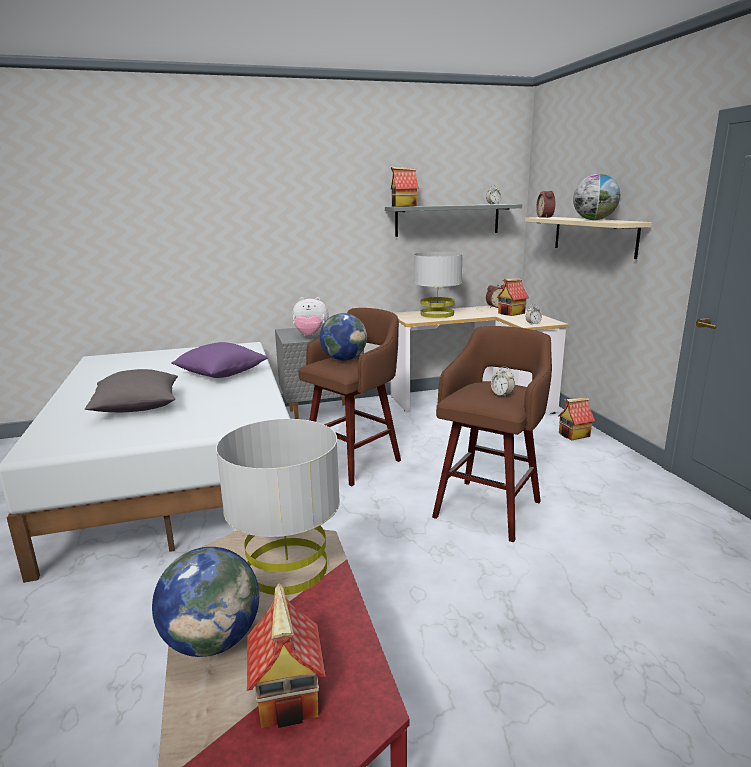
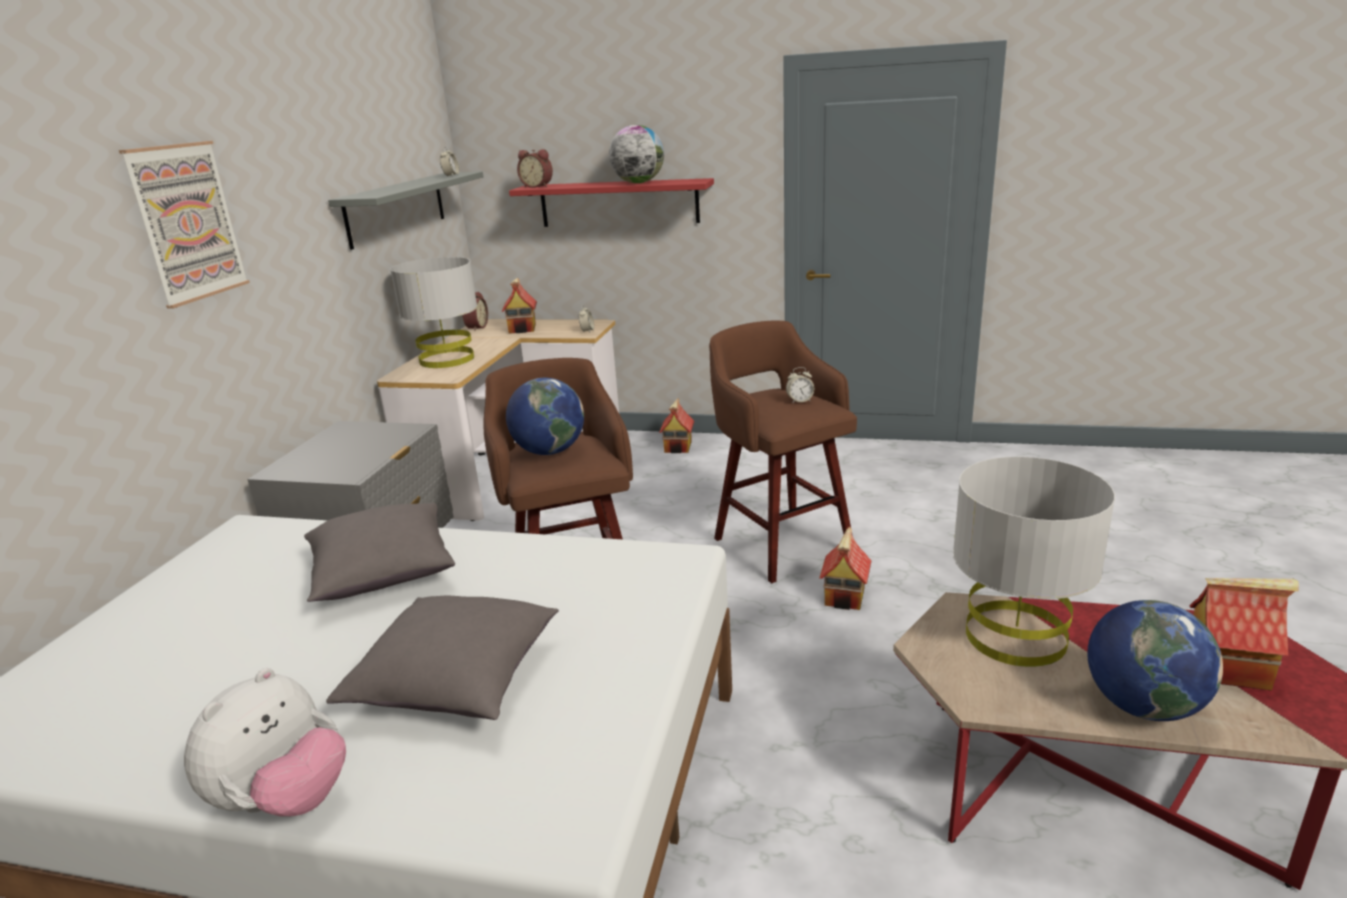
camera: 60 degrees left, 5 degrees up
(221, 374) = (382, 574): purple pillow -> grey pillow
(280, 204) = (187, 222): none -> picture
(310, 336) = (363, 458): plush toy -> plush toy (284, 800)
(403, 206) = (366, 195): toy house -> toy house (845, 597)
(594, 236) = (619, 203): beige shelf -> red shelf

